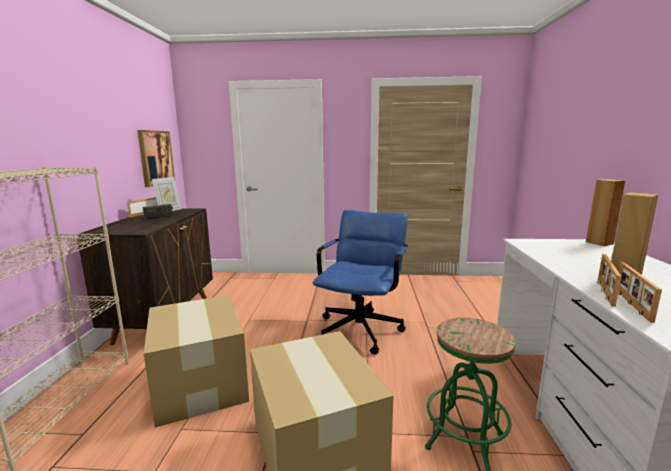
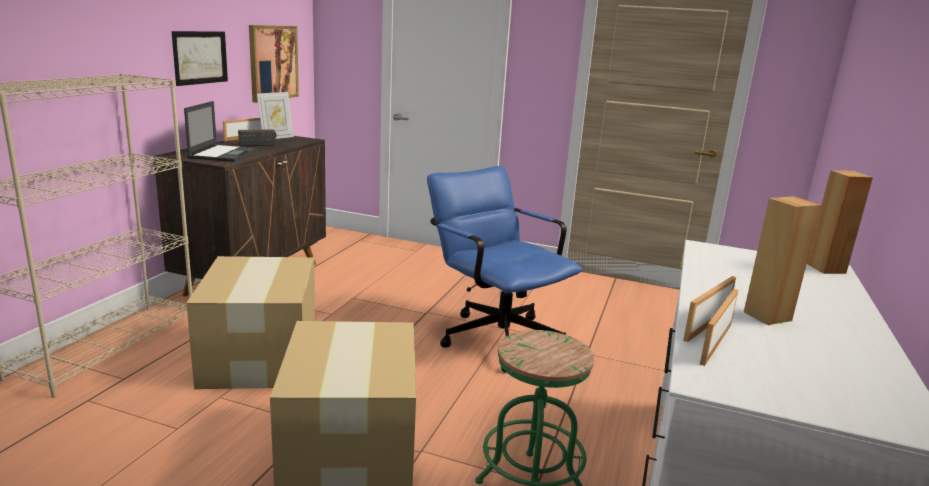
camera: 15 degrees right, 5 degrees up
(105, 154) = (200, 57): none -> picture
(137, 226) = (224, 154): none -> laptop
(362, 327) = (494, 335): blue office chair -> blue office chair turned 75 degrees counterclockwise

